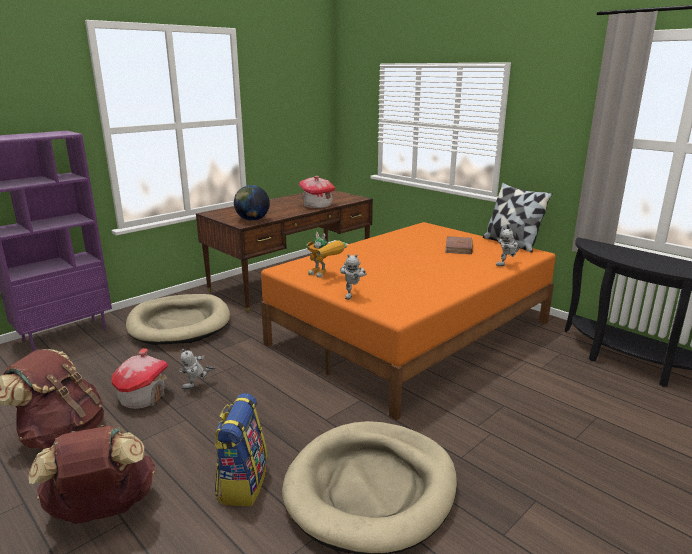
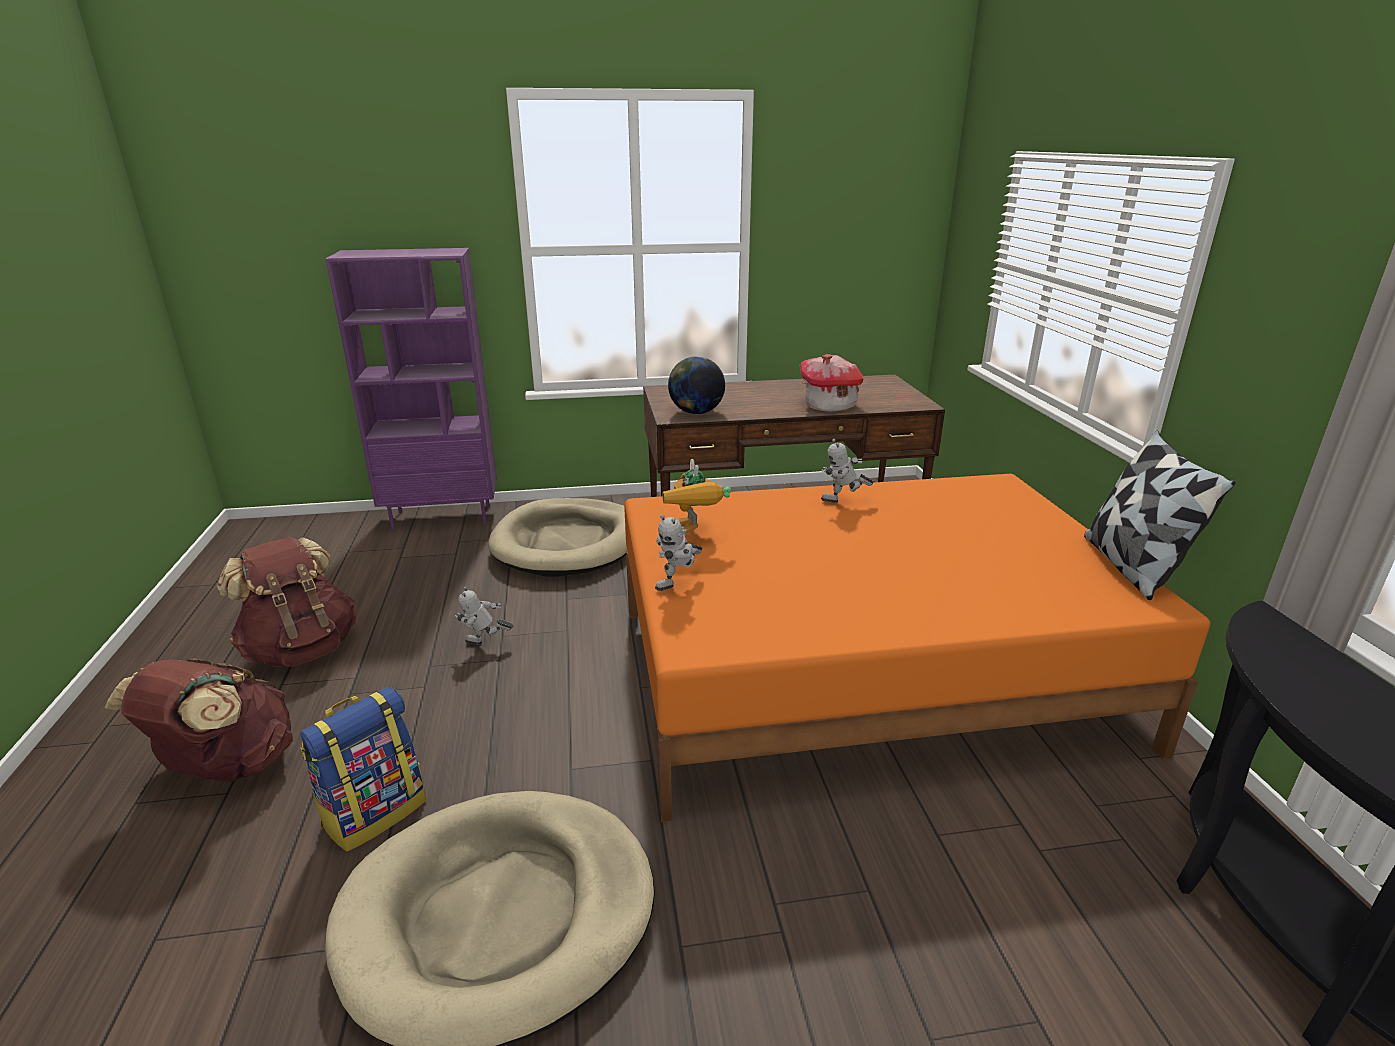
camera: 35 degrees right, 5 degrees up
(143, 397) = (418, 634): toy house -> none
(458, 248) = (1000, 546): brown book -> none
(507, 265) = (1047, 613): toy robot -> toy robot (843, 503)

